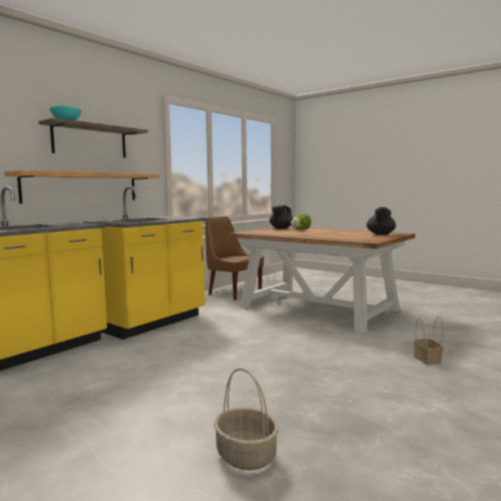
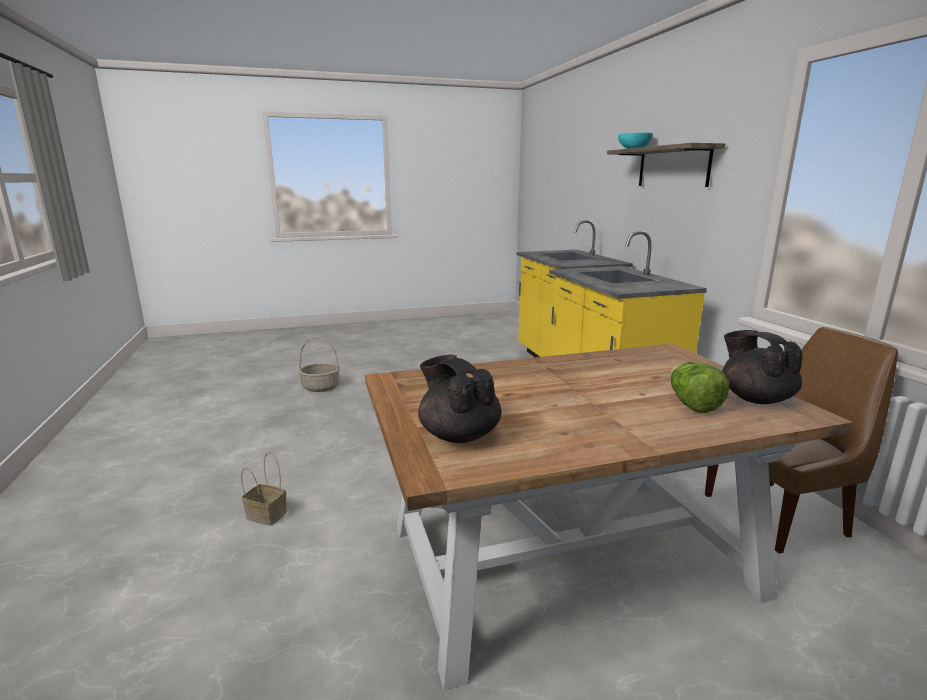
camera: 125 degrees right, 10 degrees up
(82, 187) = (656, 227): shelf -> none

